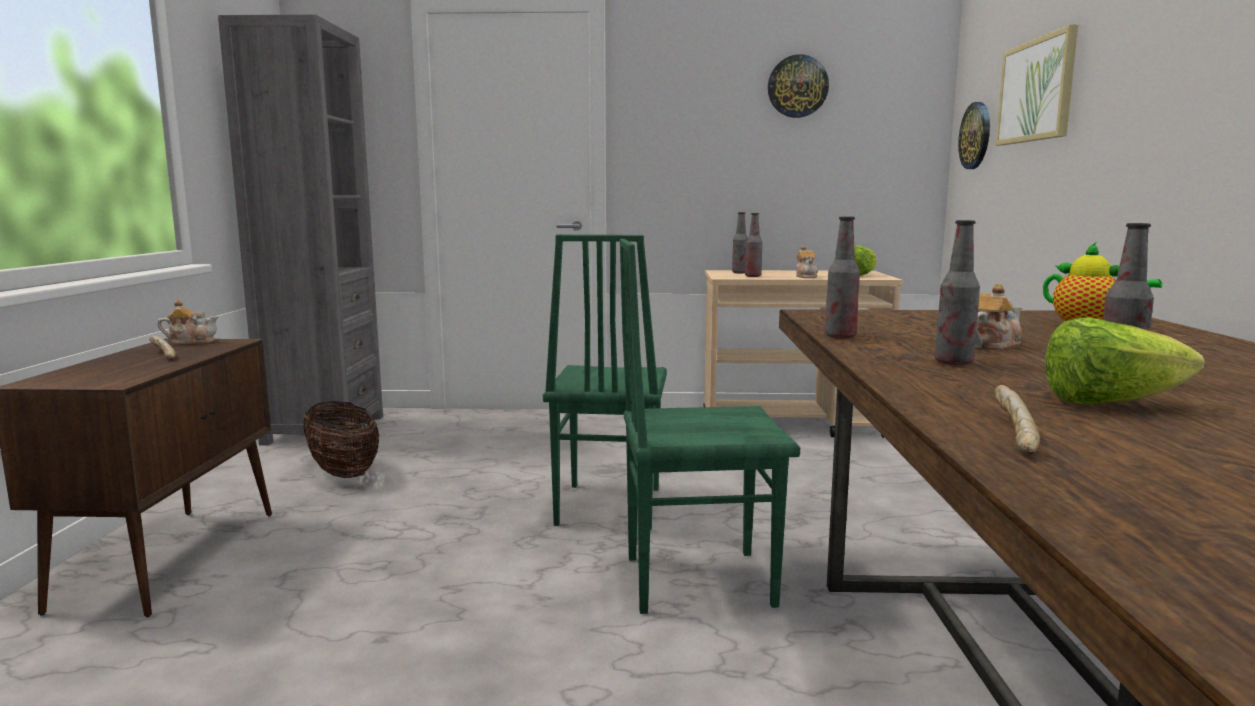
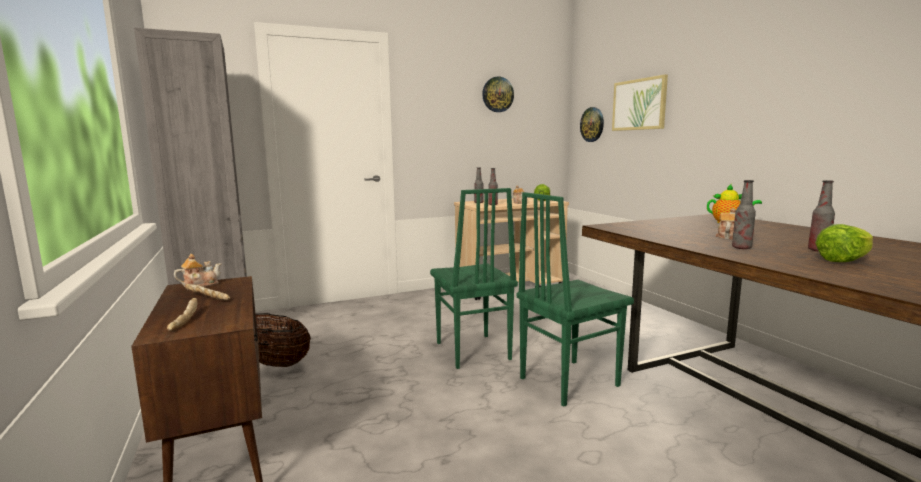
camera: 25 degrees left, 0 degrees up
(840, 336) = (659, 239): bottle -> none
(1012, 434) = (860, 279): bread -> bread (183, 320)

